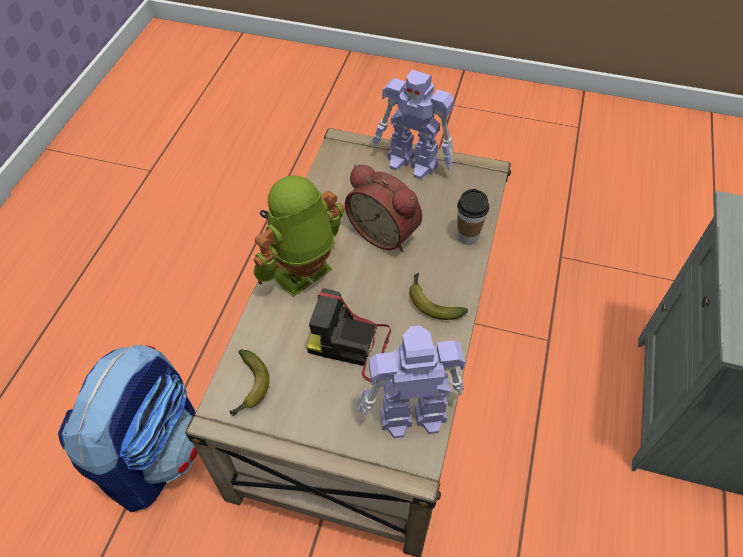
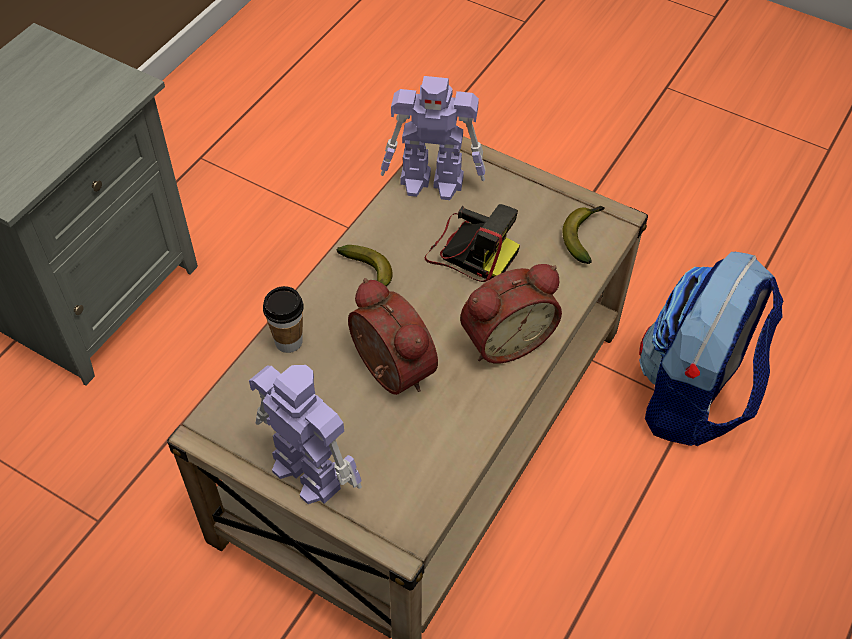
camera: 165 degrees left, 0 degrees up
(304, 275) = (504, 338): toy robot -> alarm clock

